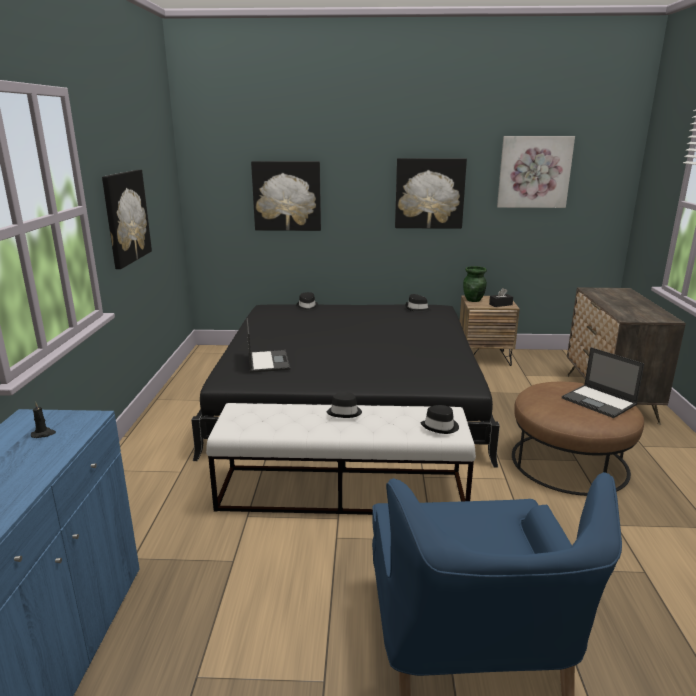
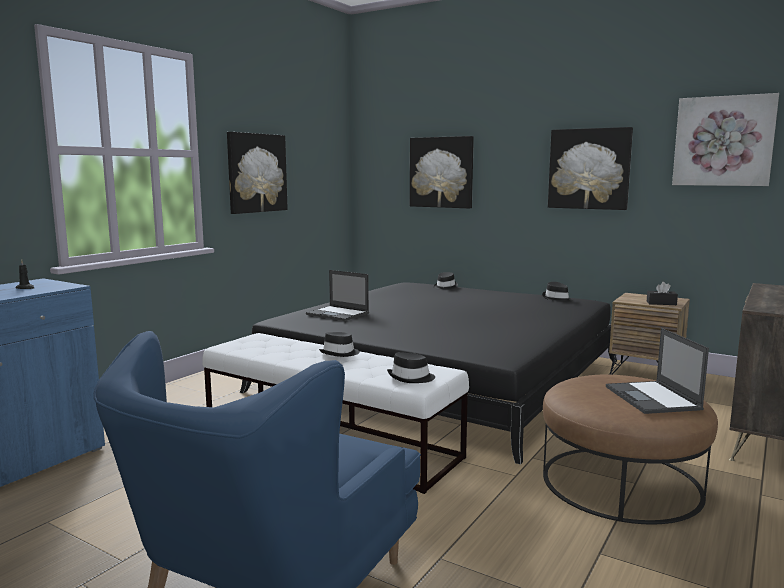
camera: 30 degrees right, 10 degrees down
(268, 361) = (338, 314): laptop -> laptop turned 105 degrees clockwise
(473, 300) = (633, 297): green vase -> none

